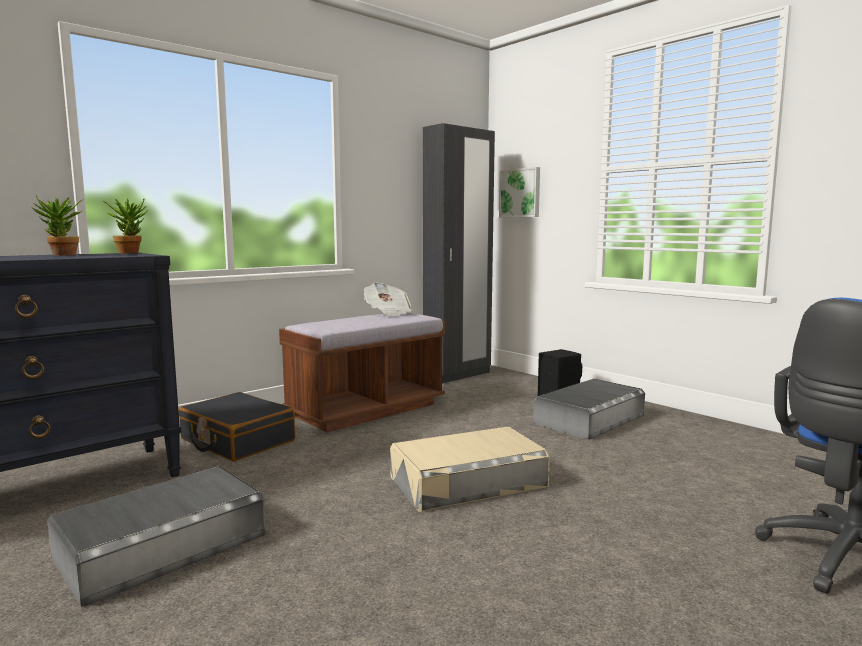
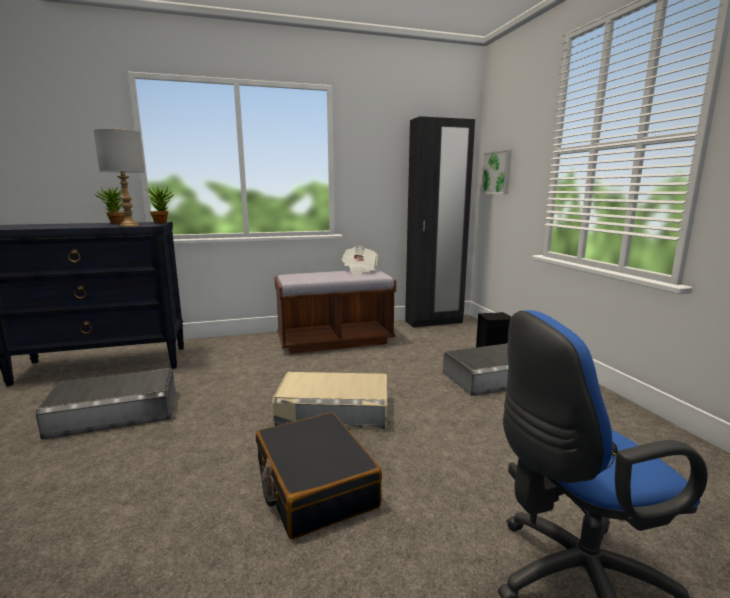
camera: 25 degrees right, 5 degrees up
(109, 256) = (129, 225): none -> grey table lamp
(237, 440) = (232, 350): black suitcase -> black suitcase (314, 485)

